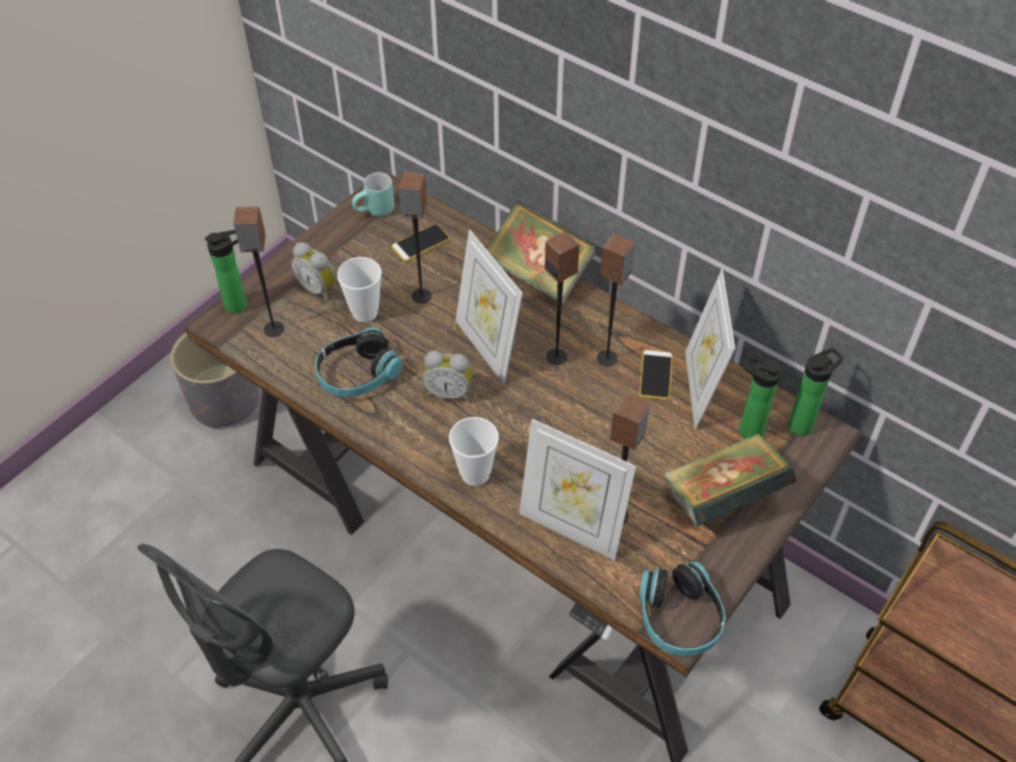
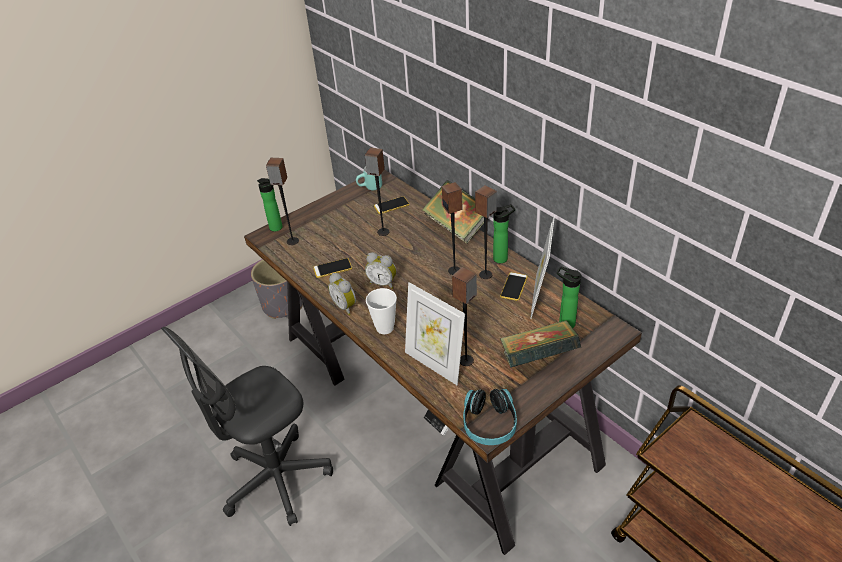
camera: 15 degrees right, 10 degrees down
(319, 288) = (325, 223): alarm clock -> alarm clock (346, 306)
(358, 374) = (332, 268): headphones -> phone
(365, 312) = (347, 237): cup -> none
(488, 348) = (414, 262): picture frame -> none
(803, 424) = (603, 324): bottle -> bottle (502, 258)

